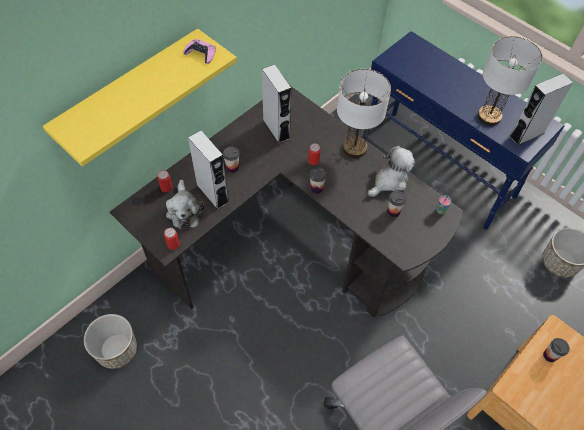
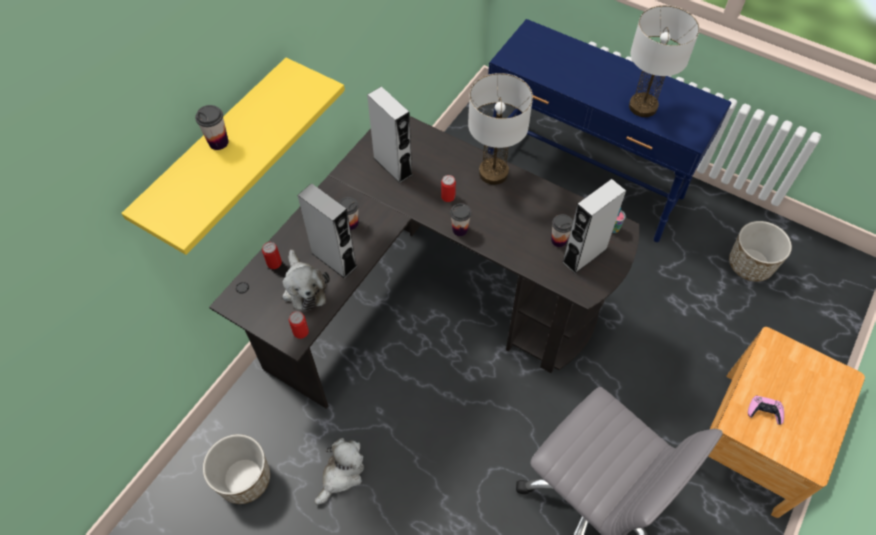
camera: 10 degrees left, 0 degrees up
(201, 54) = (299, 88): pink game controller -> pink game controller (764, 411)
(389, 180) = (544, 203): plush toy -> plush toy (342, 474)
(526, 134) = (691, 120): grey speaker -> grey speaker (584, 255)
(550, 355) = (773, 375): cup -> cup (218, 142)

